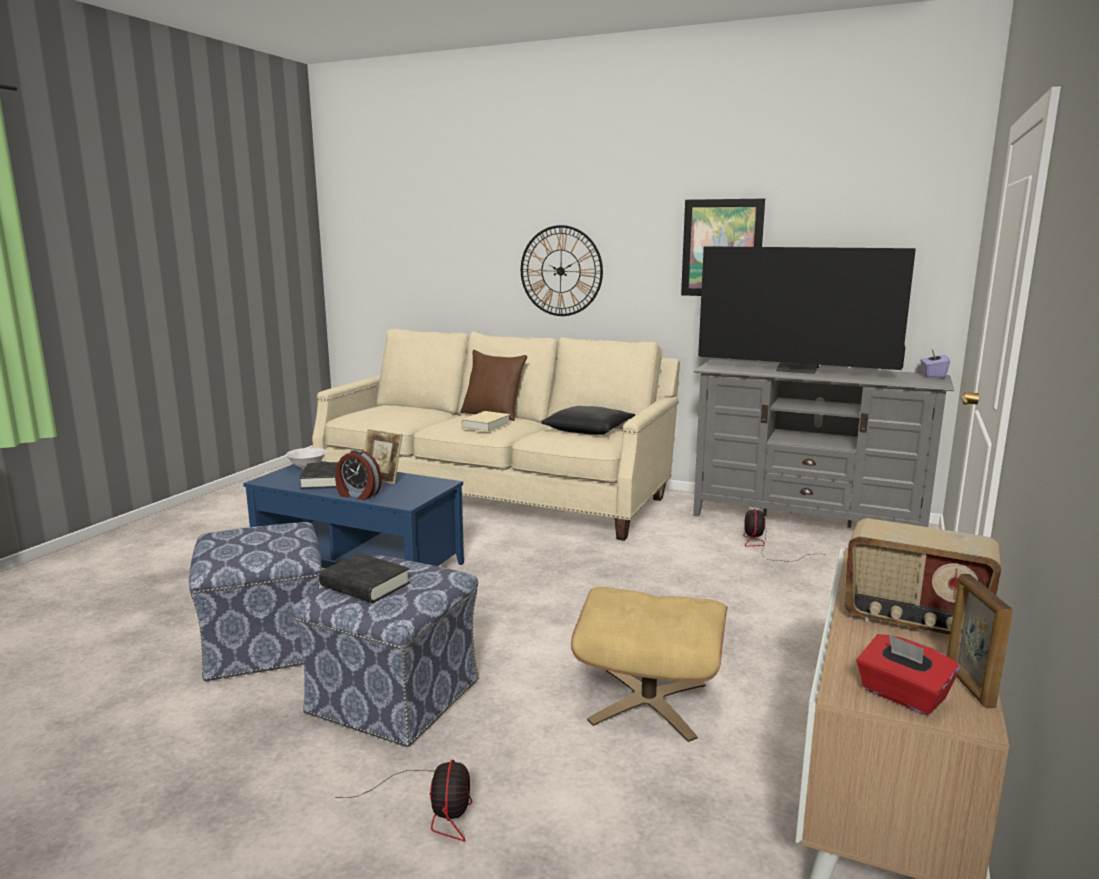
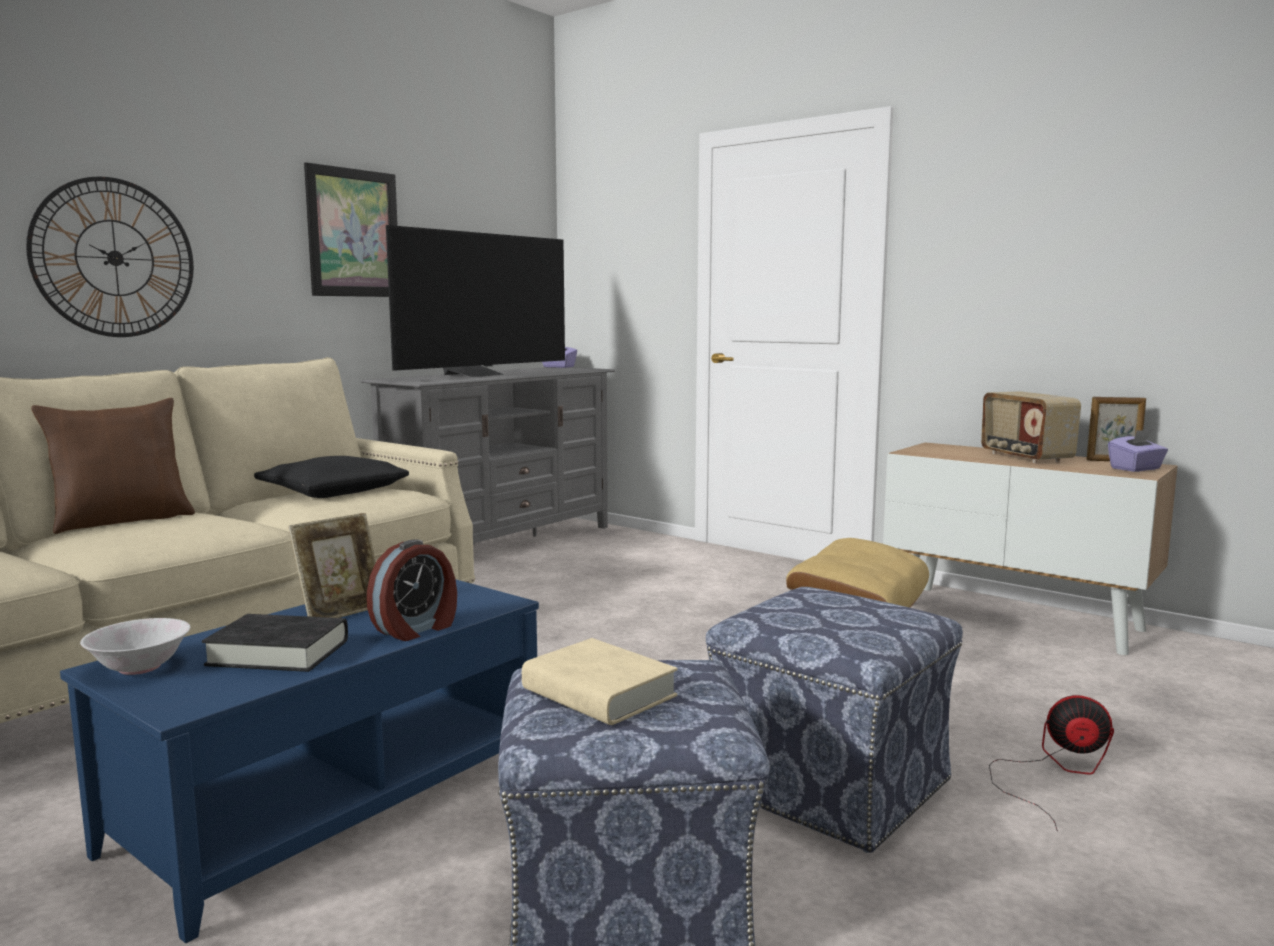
camera: 75 degrees left, 5 degrees down
(365, 585) = (847, 623): black book -> none
(485, 426) = (205, 523): beige book -> beige book (599, 693)
(765, 547) = (551, 567): fan -> none
(902, 695) = (1136, 469): red tissue box -> purple tissue box
(913, 621) = (1024, 457): radio -> radio turned 120 degrees clockwise

